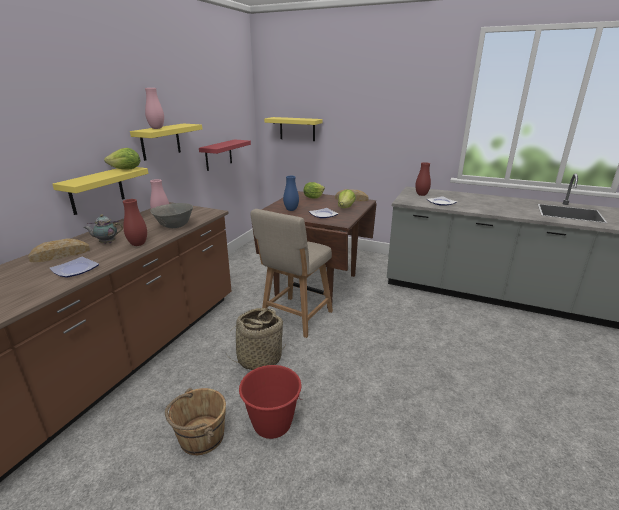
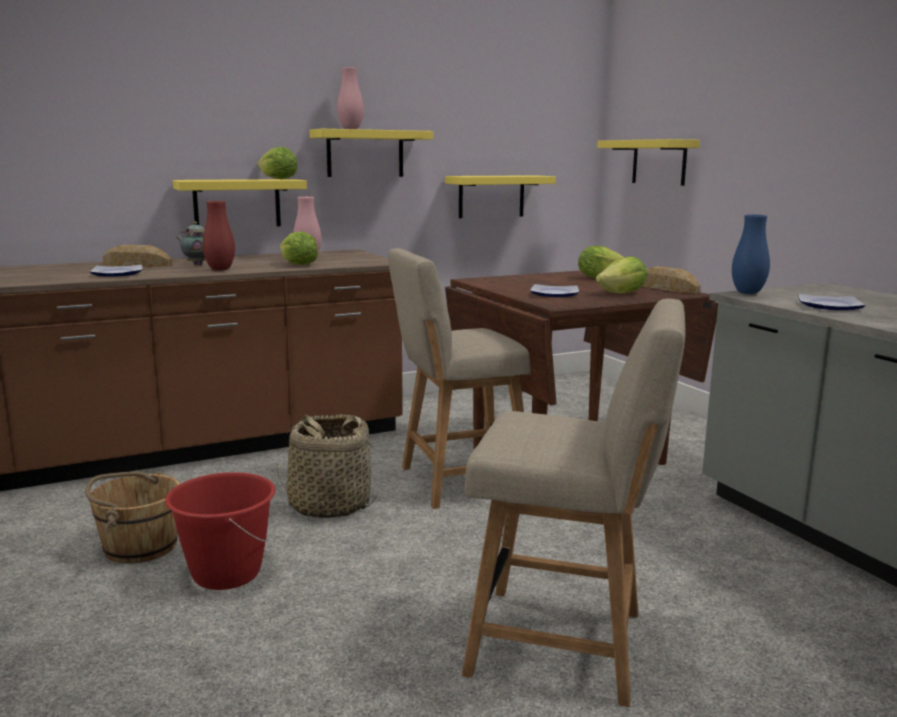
camera: 40 degrees right, 10 degrees down
(174, 227) = (298, 265): grey bowl -> lettuce
(218, 155) = (491, 196): red shelf -> yellow shelf
(291, 210) = (519, 283): blue vase -> blue vase (747, 293)
(421, 195) = (819, 294): red vase -> none
(435, 375) = (567, 644): none -> beige chair

